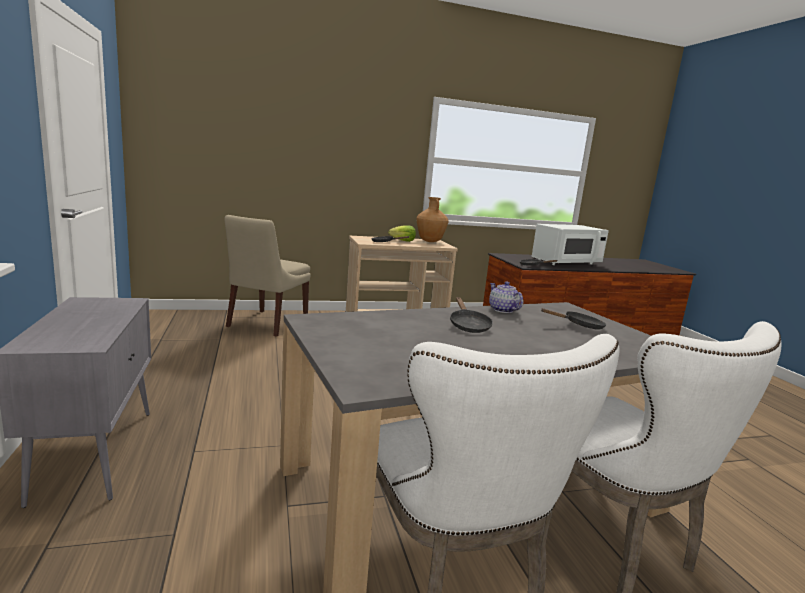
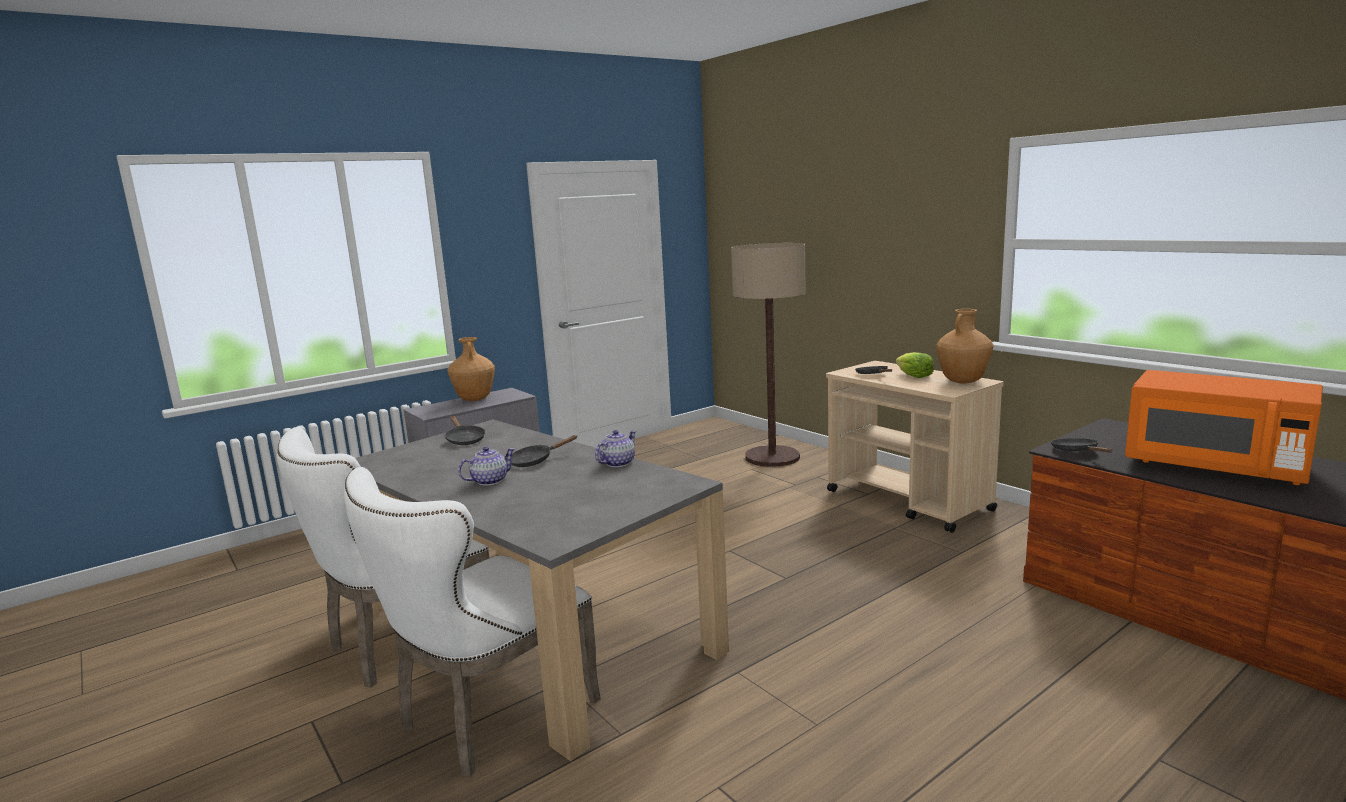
camera: 70 degrees right, 0 degrees up
(75, 317) = (474, 399): none -> brown vase
(266, 324) = (772, 457): beige chair -> floor lamp
(513, 346) = (489, 481): none -> teapot
(566, 263) = (1214, 467): white microwave -> orange microwave
(579, 326) = (603, 496): black frying pan -> black frying pan (464, 439)

